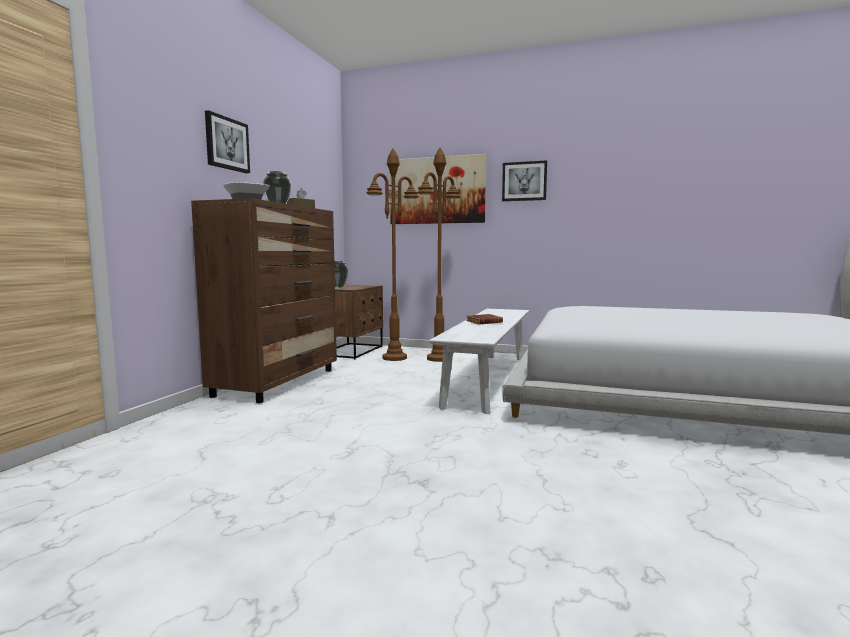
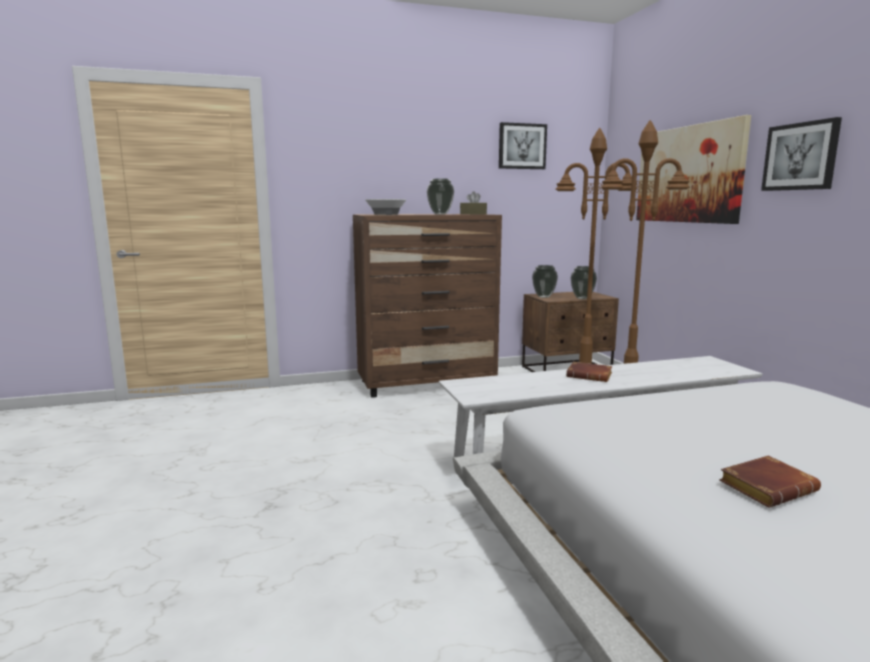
camera: 55 degrees right, 5 degrees up
(227, 144) = (403, 156): picture -> picture (522, 146)
(364, 287) = (582, 298): none -> vase
(701, 323) = (766, 487): none -> brown book

